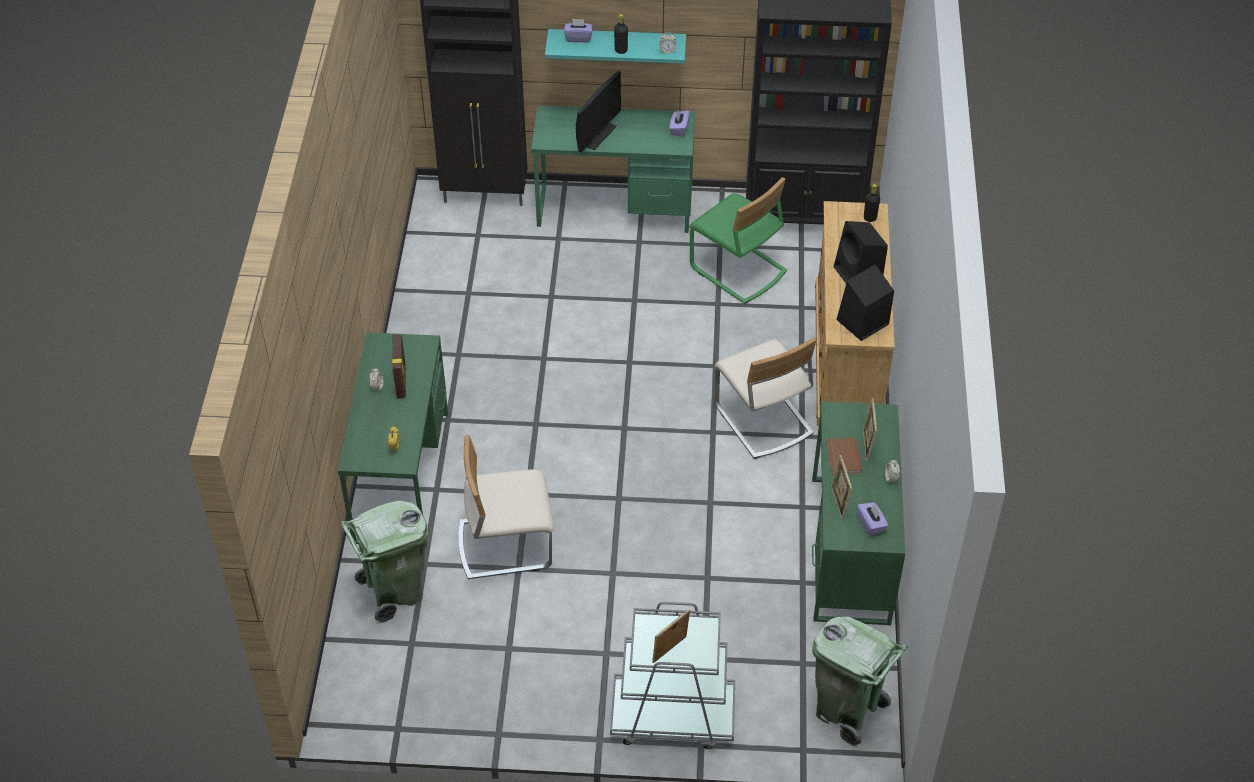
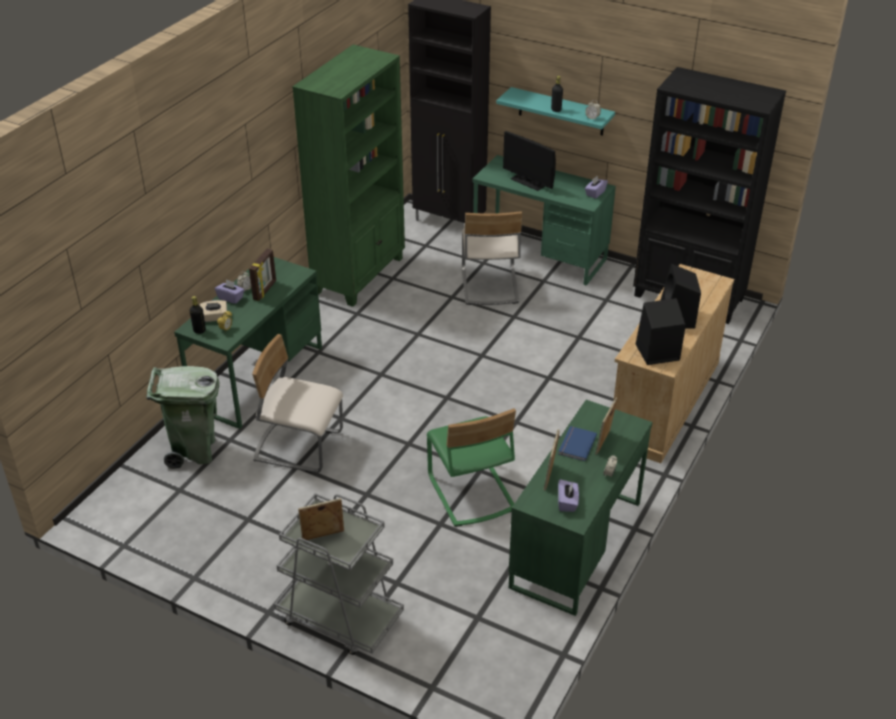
camera: 25 degrees right, 10 degrees down
(370, 436) = (214, 317): none -> beige tissue box
(427, 301) = (359, 275): none -> green bookcase
(578, 38) = (529, 96): purple tissue box -> purple tissue box (231, 298)
(597, 134) = (529, 182): monitor -> monitor turned 75 degrees clockwise
(737, 270) = (609, 320): green chair -> green chair (470, 493)
(762, 420) = (562, 426): beige chair -> beige chair (489, 286)
(842, 457) = (576, 444): brown book -> blue book
(847, 711) = (491, 670): green trash can -> none
(870, 218) = (712, 284): black bottle -> black bottle (199, 330)

